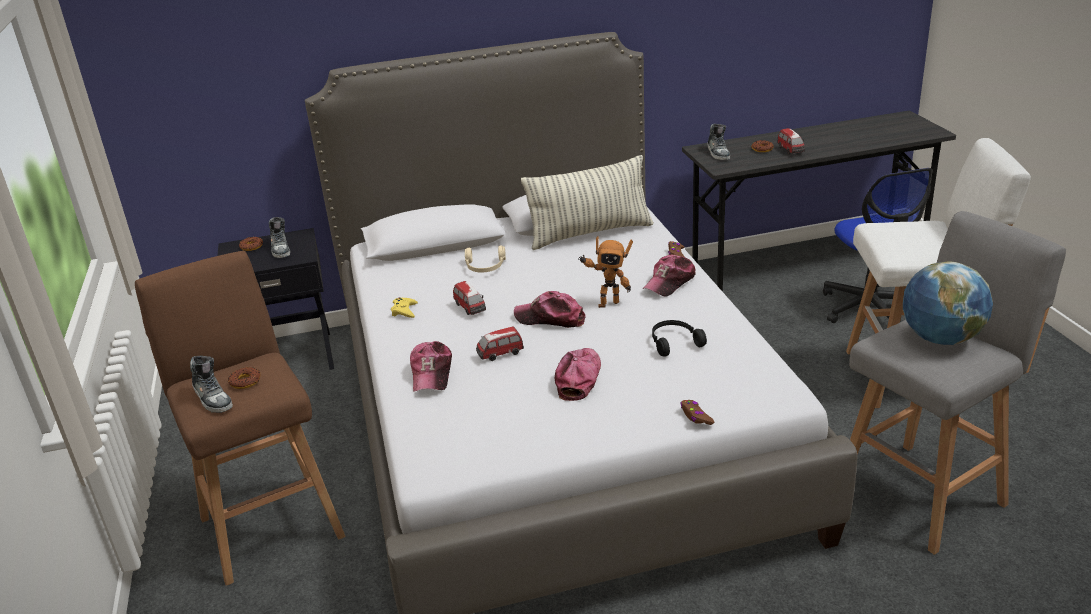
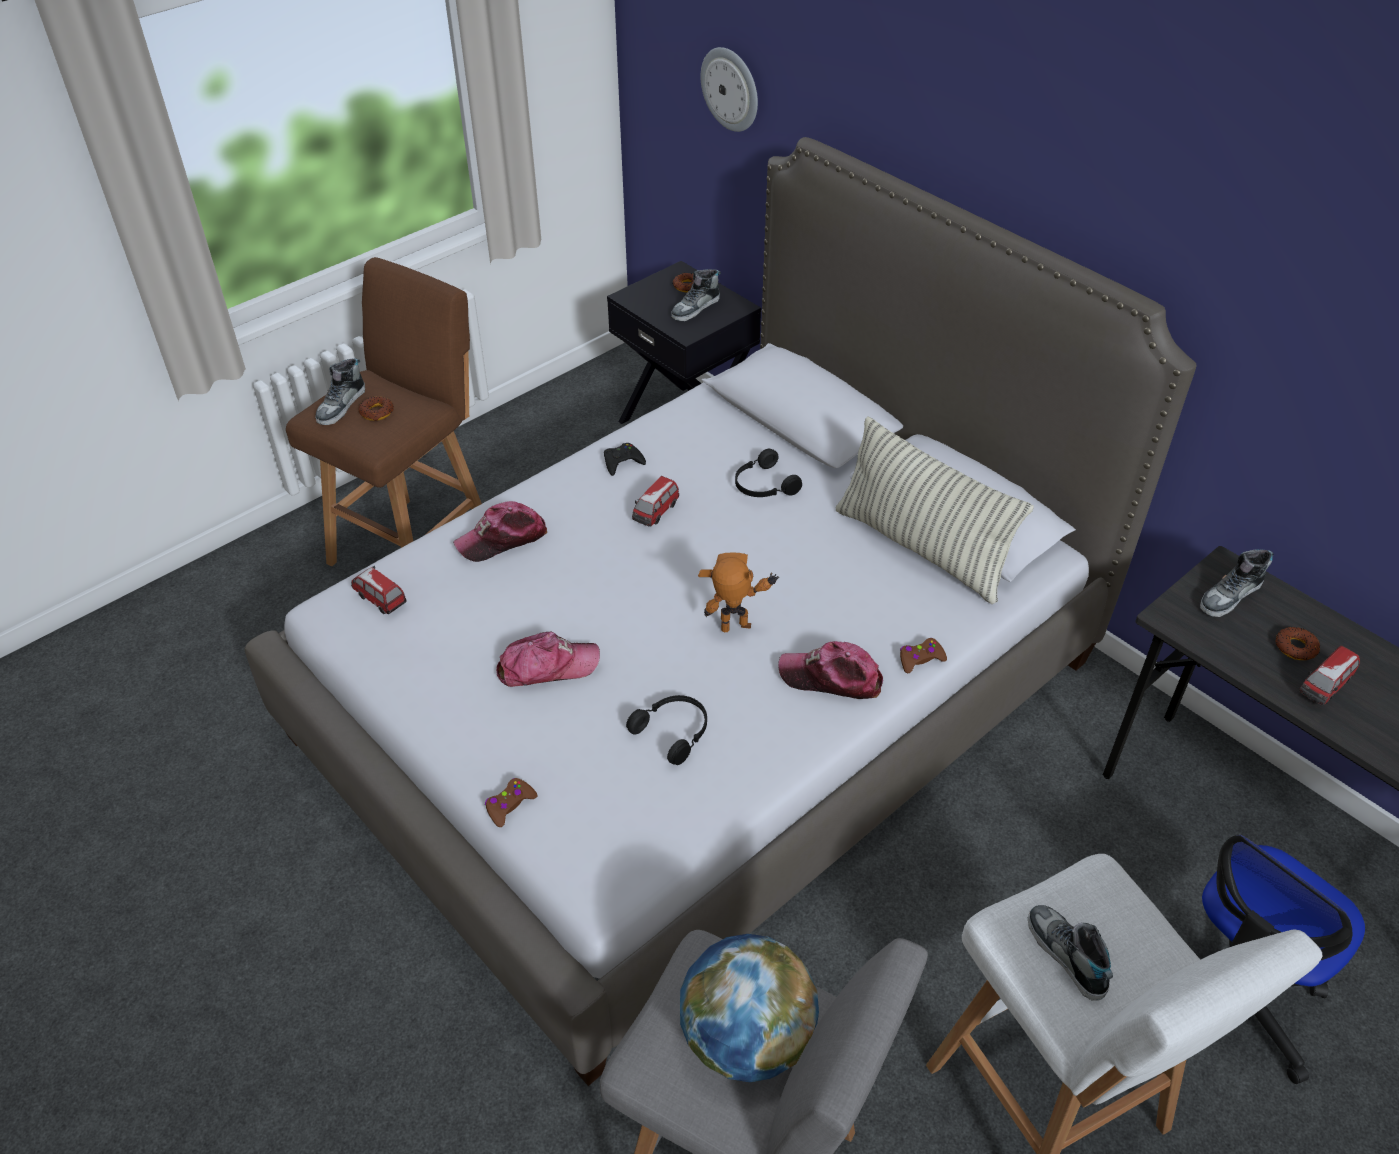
camera: 60 degrees right, 15 degrees up
(232, 80) = (731, 89): none -> wall clock
(404, 311) = (622, 462): yellow game controller -> black game controller
(485, 267) = (763, 485): beige headphones -> black headphones
(500, 354) = (564, 578): toy car -> toy car (379, 599)
(550, 318) = (668, 592): cap -> none
(607, 303) = (737, 632): toy robot -> toy robot turned 120 degrees clockwise
(919, 244) = (1066, 955): none -> shoe

